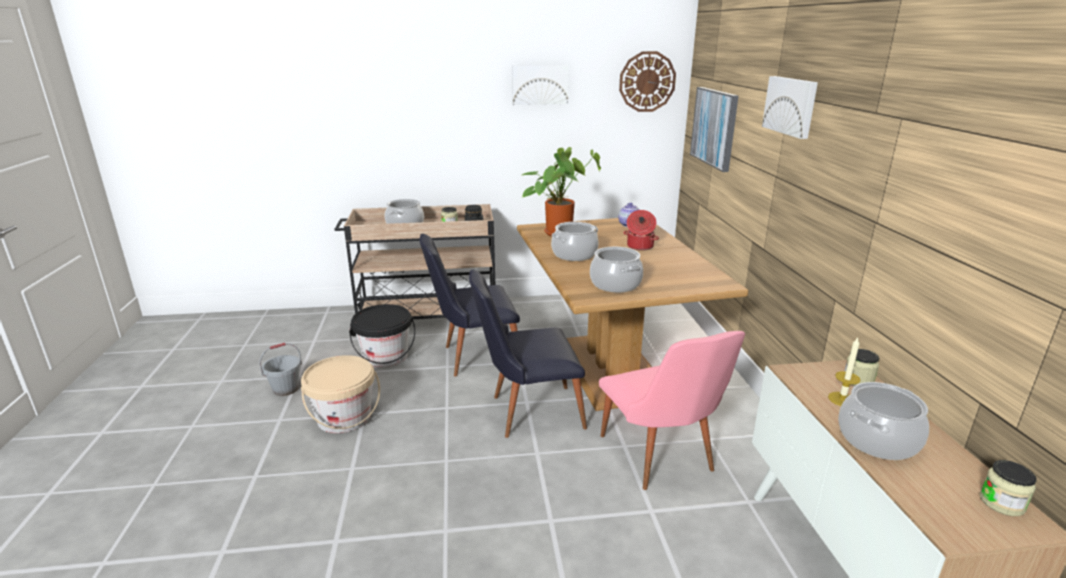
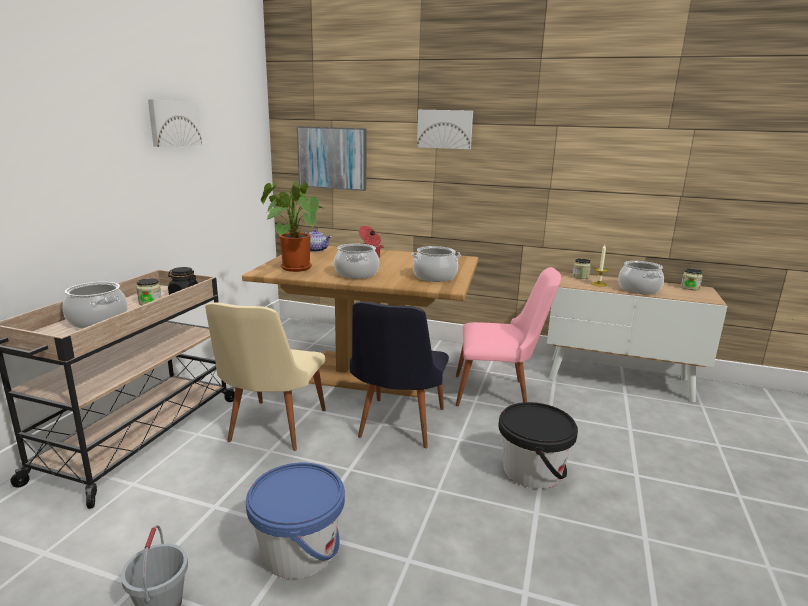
camera: 65 degrees left, 5 degrees down
(344, 417) = (299, 550): beige bucket -> blue bucket
(385, 356) = (189, 489): black bucket -> black bucket (532, 471)
(474, 357) = (271, 430): black chair -> beige chair
(647, 81) = (247, 123): wall clock -> none

